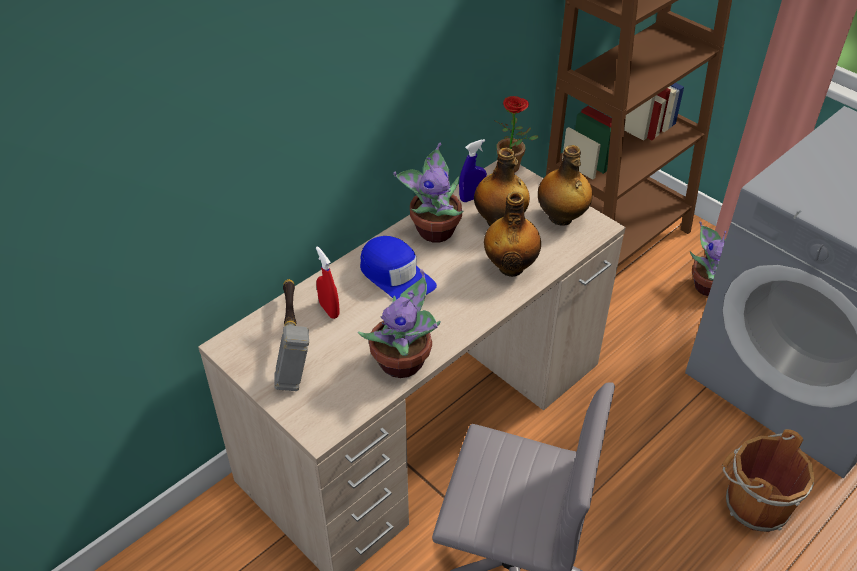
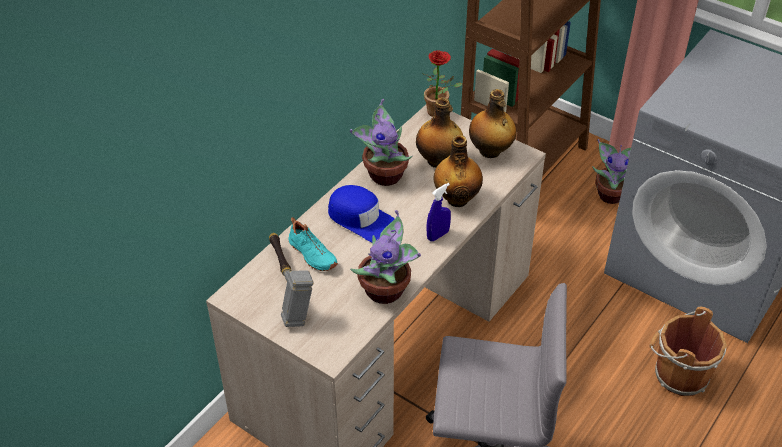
camera: 10 degrees left, 0 degrees up
(329, 310) = (311, 255): red spray bottle -> turquoise shoe
(472, 197) = (410, 142): blue spray bottle -> blue spray bottle (438, 235)

